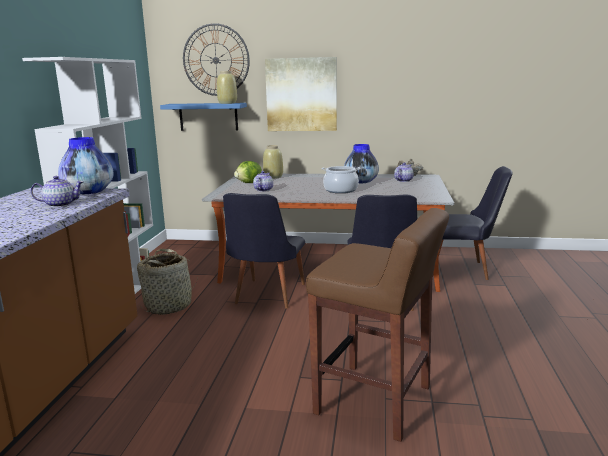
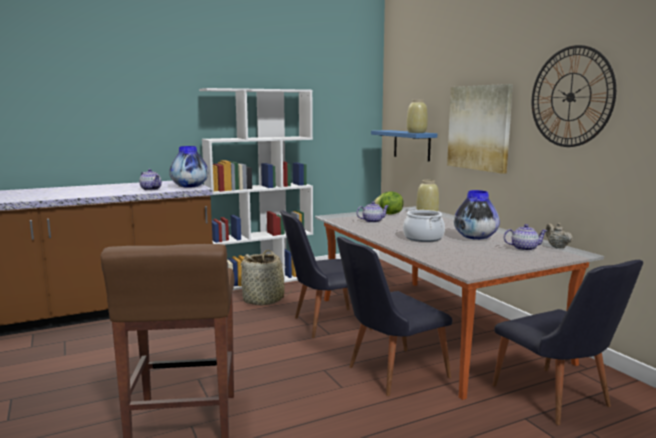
camera: 55 degrees right, 5 degrees down
(216, 60) = (420, 88): wall clock -> wall clock (570, 97)

